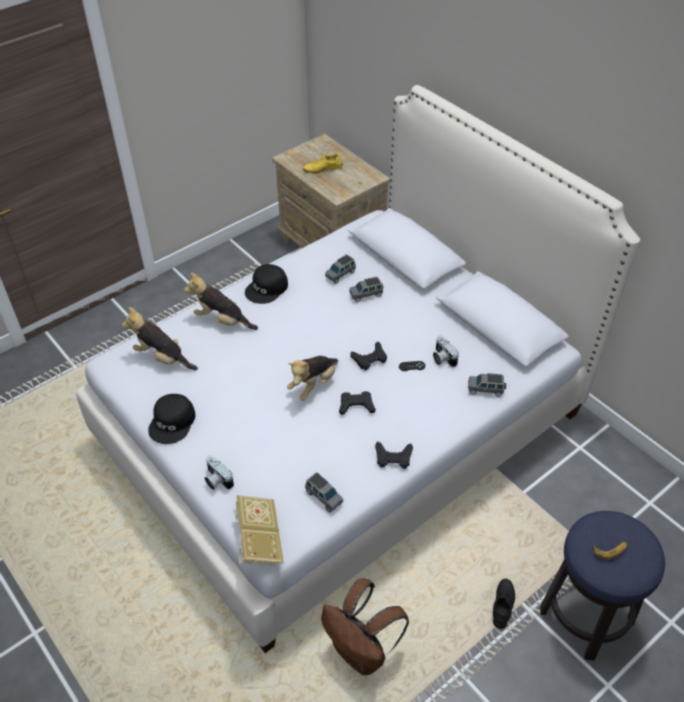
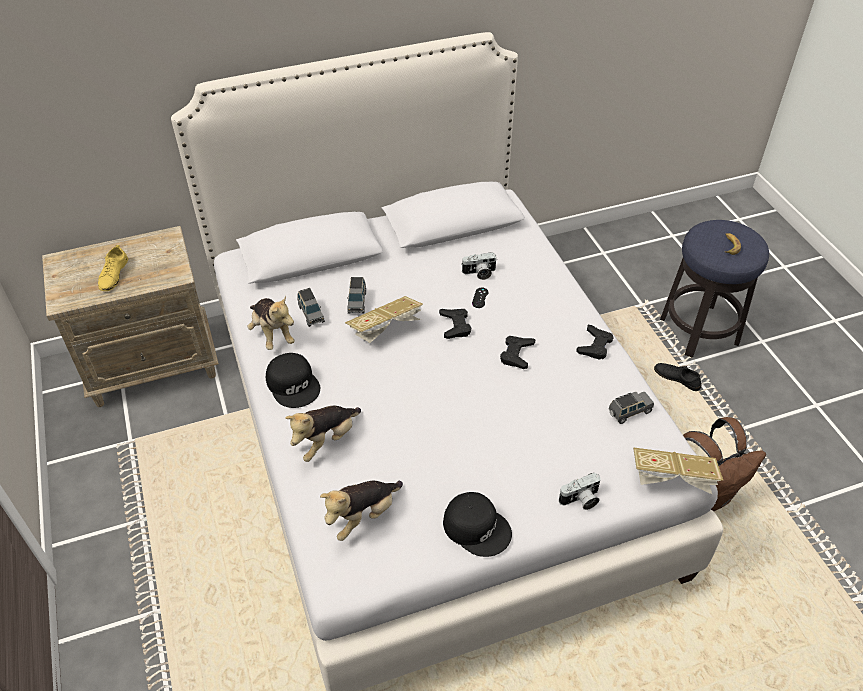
camera: 70 degrees left, 0 degrees up
(313, 385) = (472, 381): plush toy -> plush toy (272, 334)
(344, 320) = (386, 330): none -> book
(486, 390) = (534, 257): grey toy car -> none

